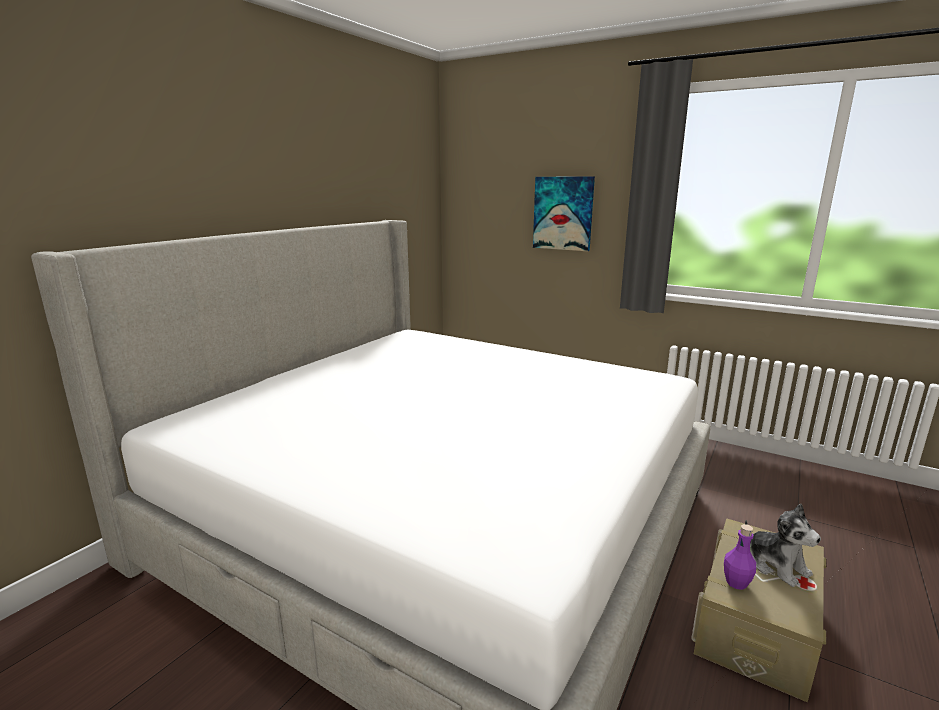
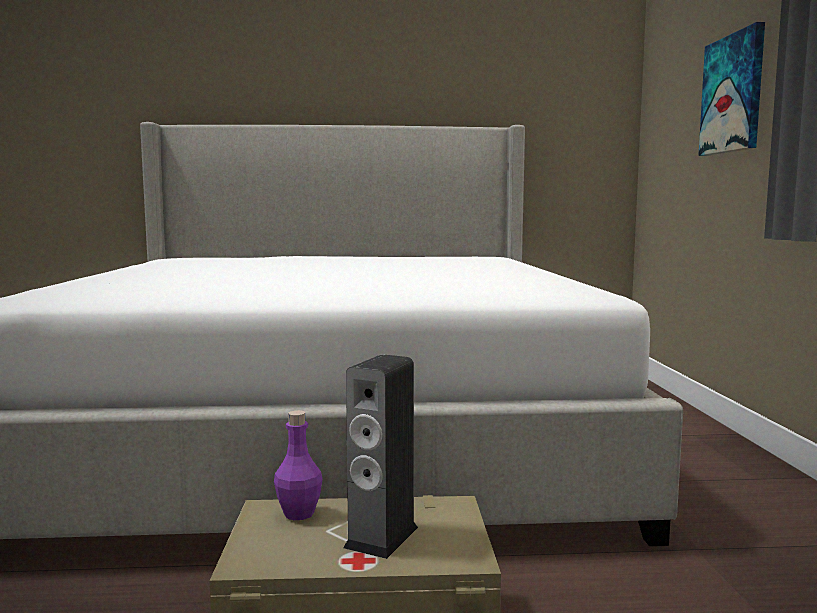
camera: 55 degrees right, 10 degrees down
(776, 565) = (381, 537): plush toy -> speaker

